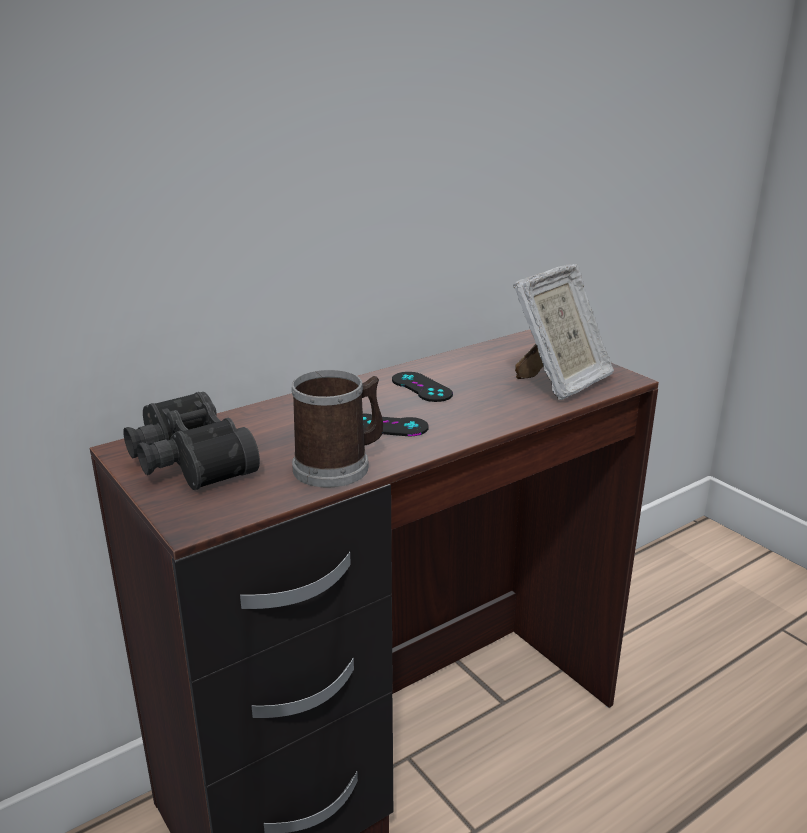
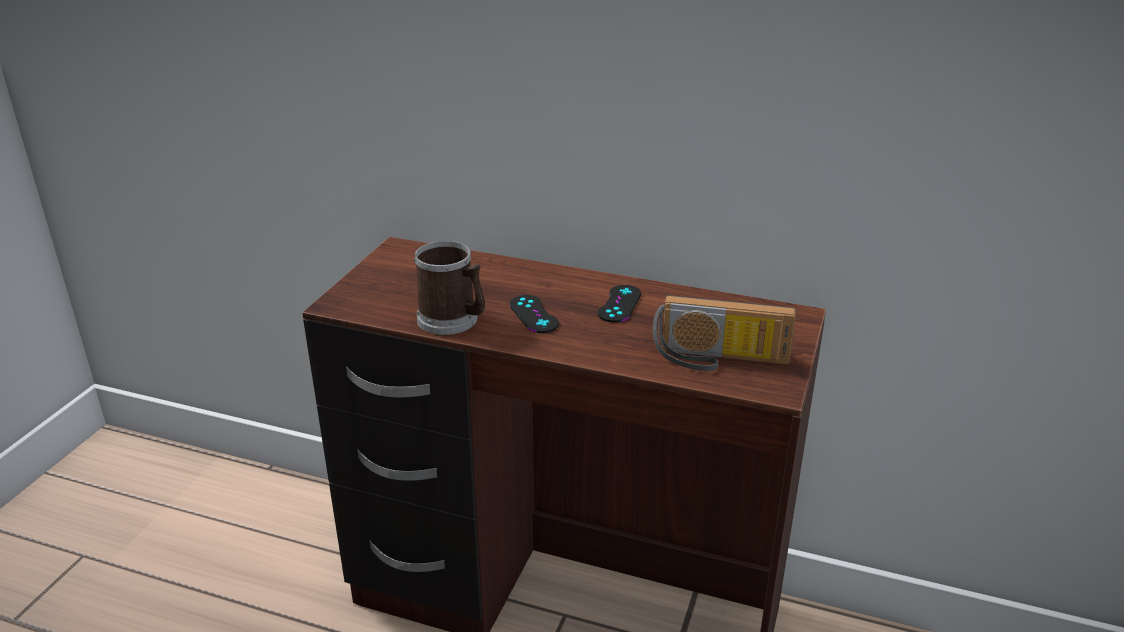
camera: 55 degrees right, 5 degrees up
(186, 462) = (402, 270): black binoculars -> none
(560, 382) = (719, 360): picture frame -> radio

